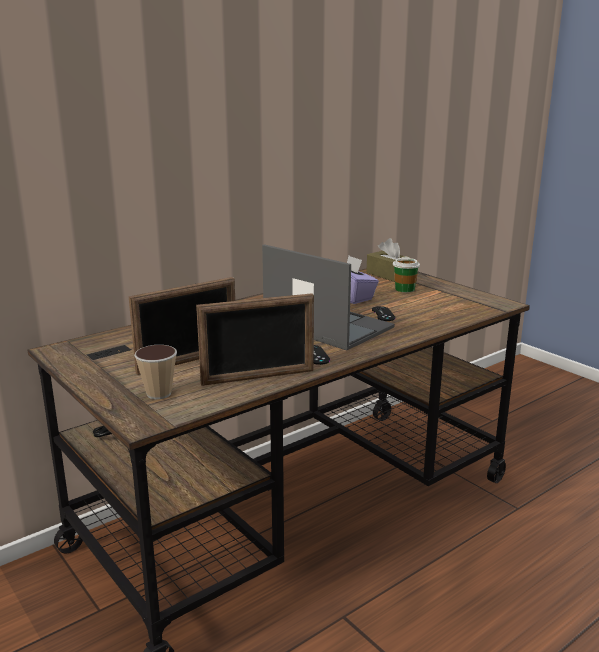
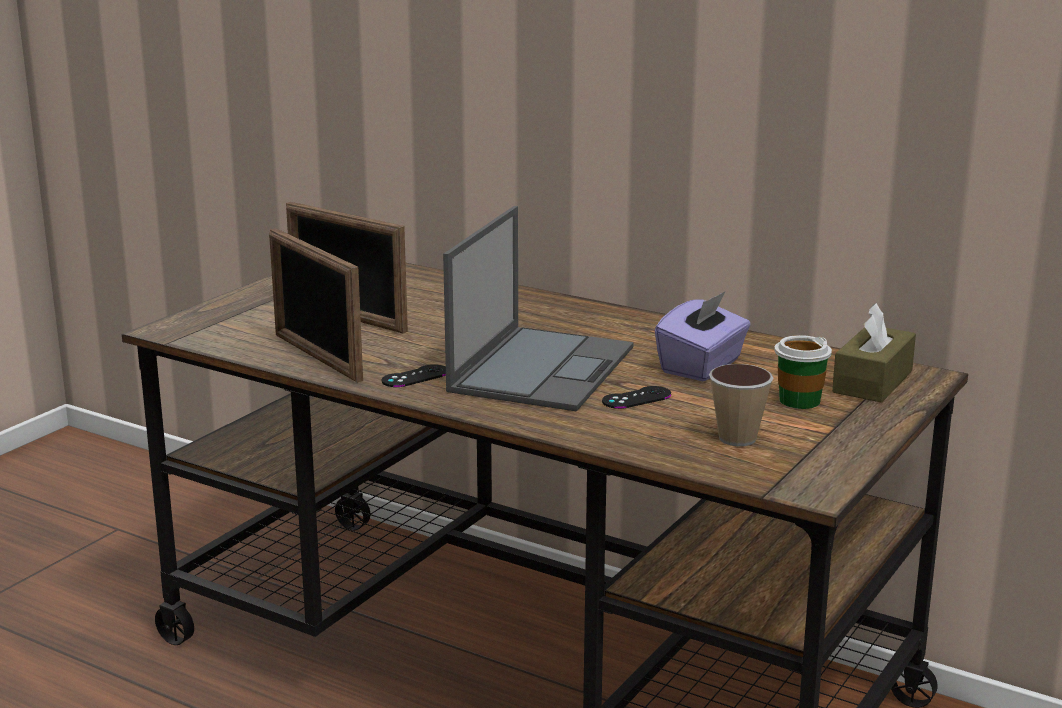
camera: 70 degrees right, 0 degrees up
(159, 393) = (244, 322): cup -> cup (737, 438)

